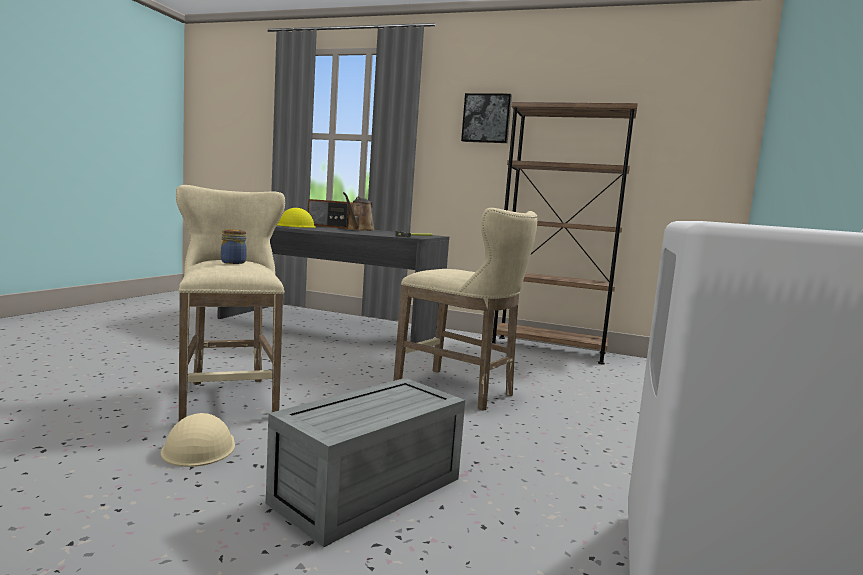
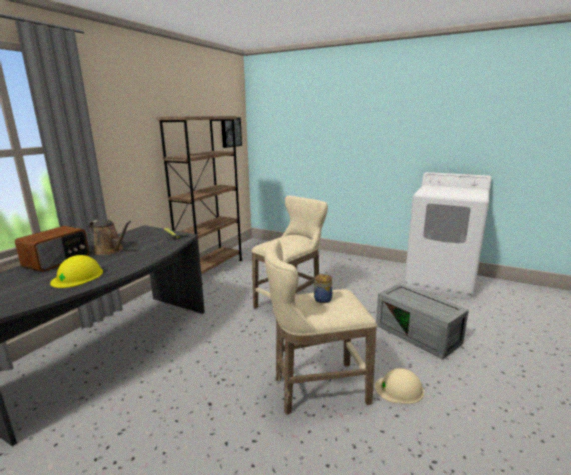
camera: 80 degrees left, 10 degrees up
(486, 118) = (133, 123): picture -> picture (230, 132)

